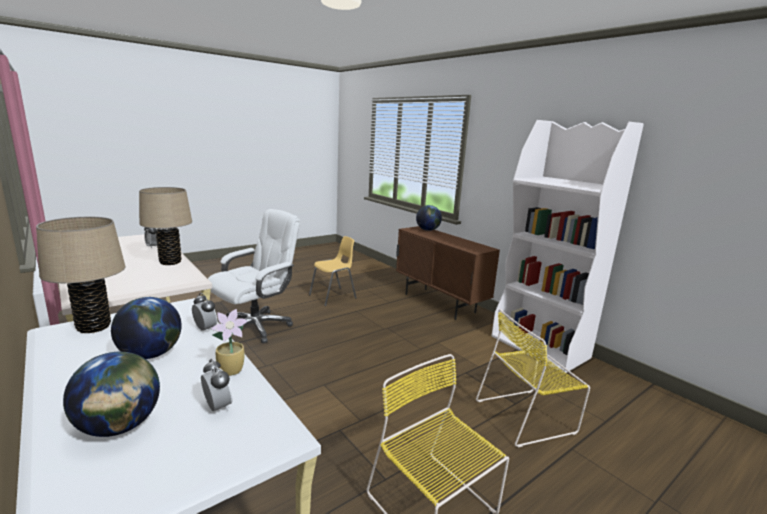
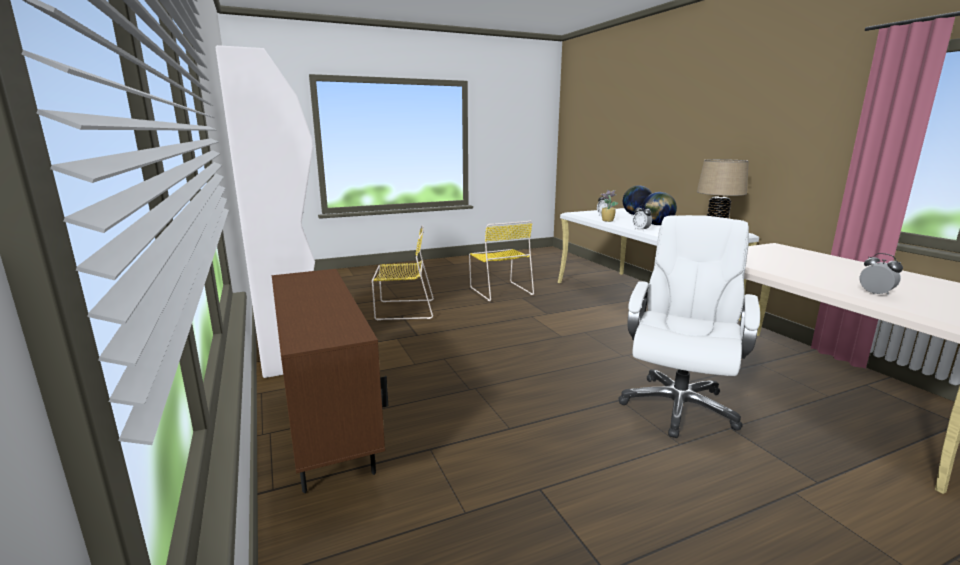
camera: 165 degrees left, 0 degrees up
(170, 262) = (775, 269): beige table lamp -> none
(256, 327) = (678, 406): white office chair -> white office chair turned 150 degrees clockwise
(333, 297) = (554, 479): yellow chair -> none
(427, 230) = (304, 329): globe -> none

